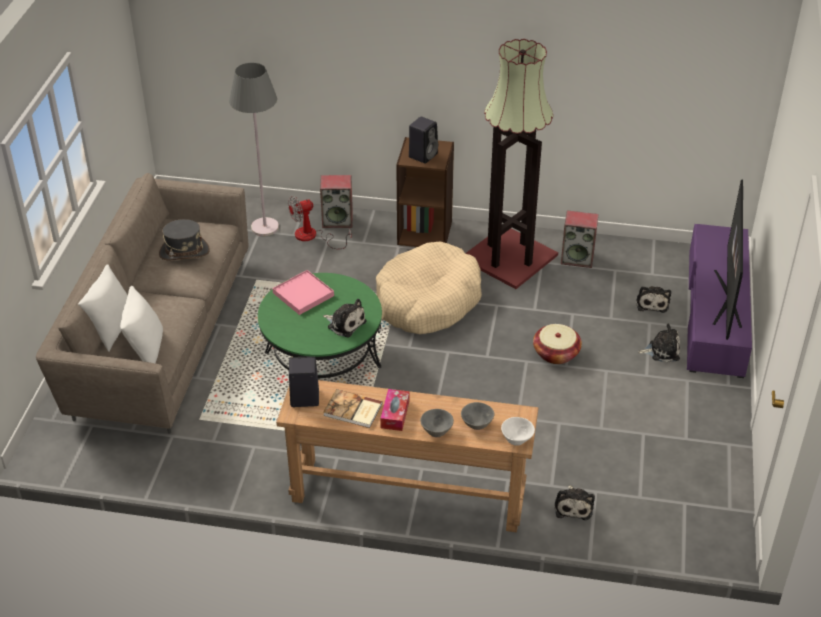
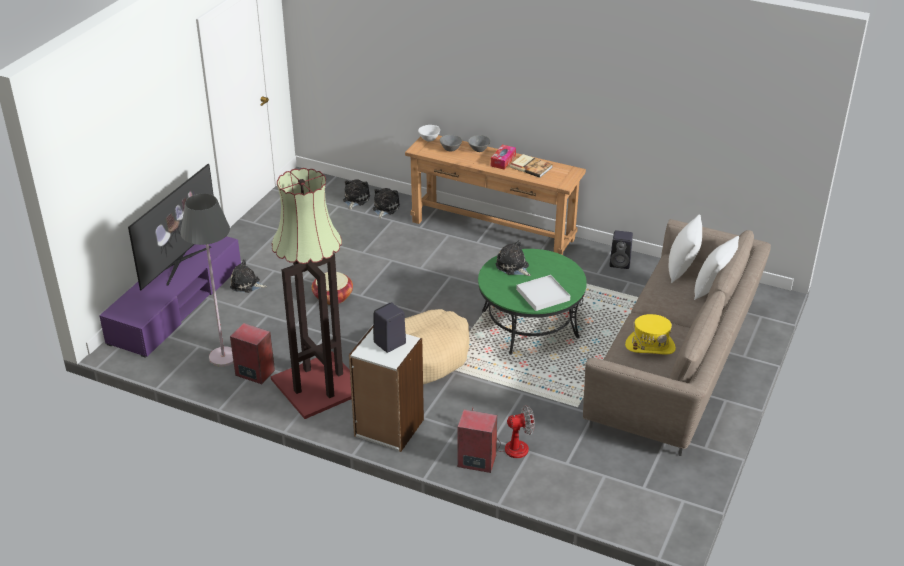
camera: 165 degrees left, 5 degrees down
(184, 252) = (650, 346): grey hat -> yellow hat
(265, 227) = (559, 467): grey floor lamp -> grey floor lamp (223, 357)
(303, 294) = (543, 295): pink tray -> white tray
(303, 398) = (564, 178): black speaker -> black speaker (620, 263)
(425, 232) = (388, 428): brown bookcase -> white bookcase
(652, 303) = (221, 321): plush toy -> plush toy (355, 199)

